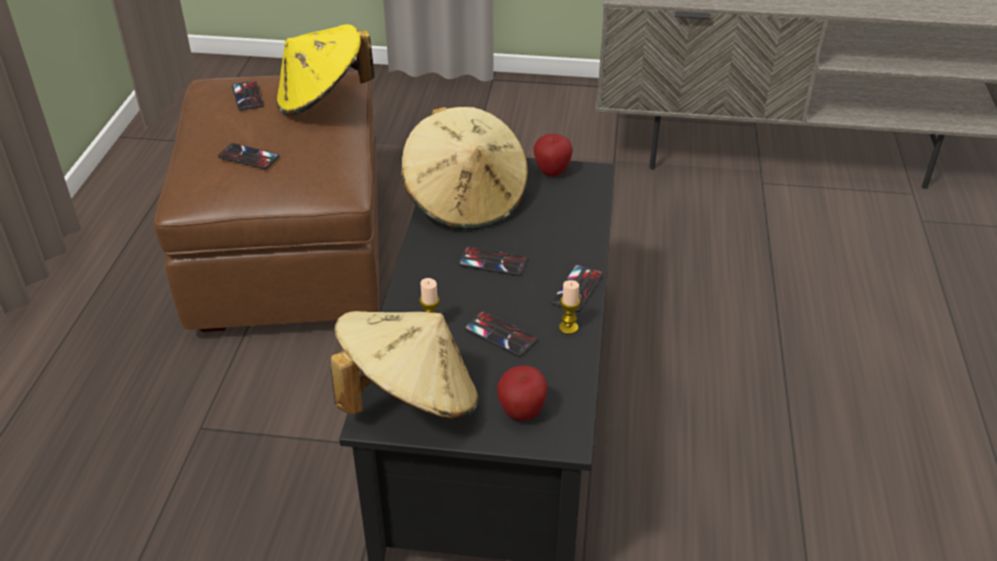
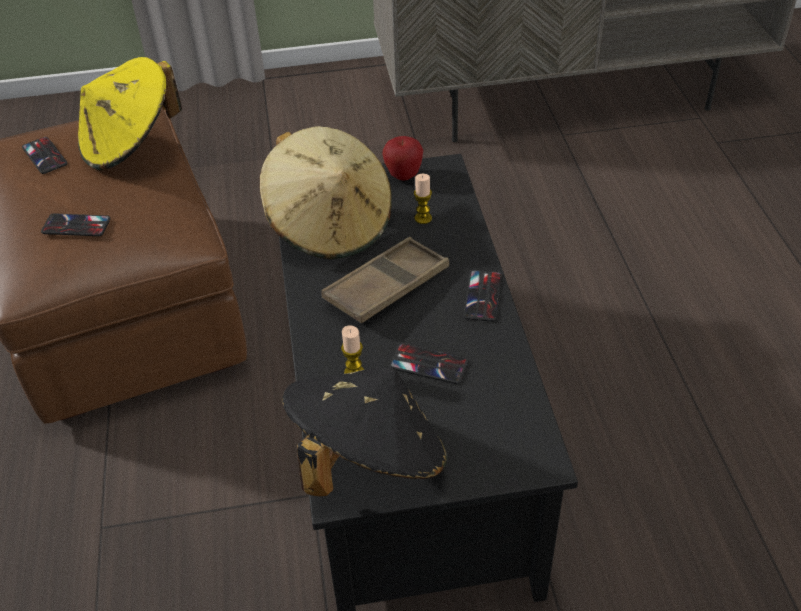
camera: 15 degrees left, 5 degrees up
(409, 399) = (367, 459): beige hat -> black hat
(493, 262) = (387, 286): phone -> brown tray
(522, 413) = (487, 445): apple -> none
(568, 327) = (492, 340): candle -> candle (423, 218)

